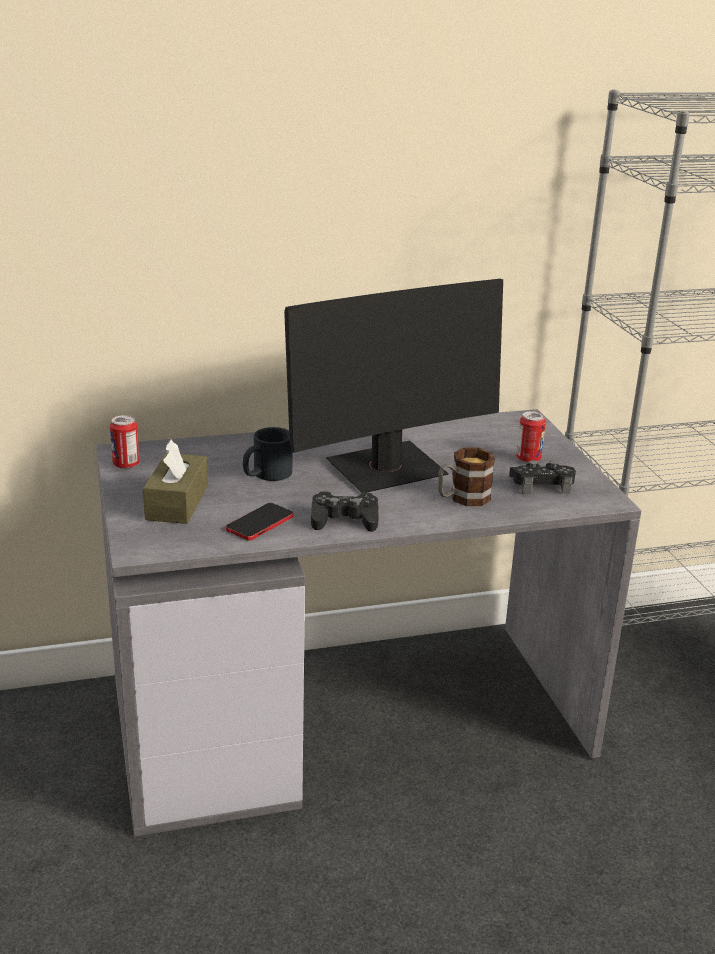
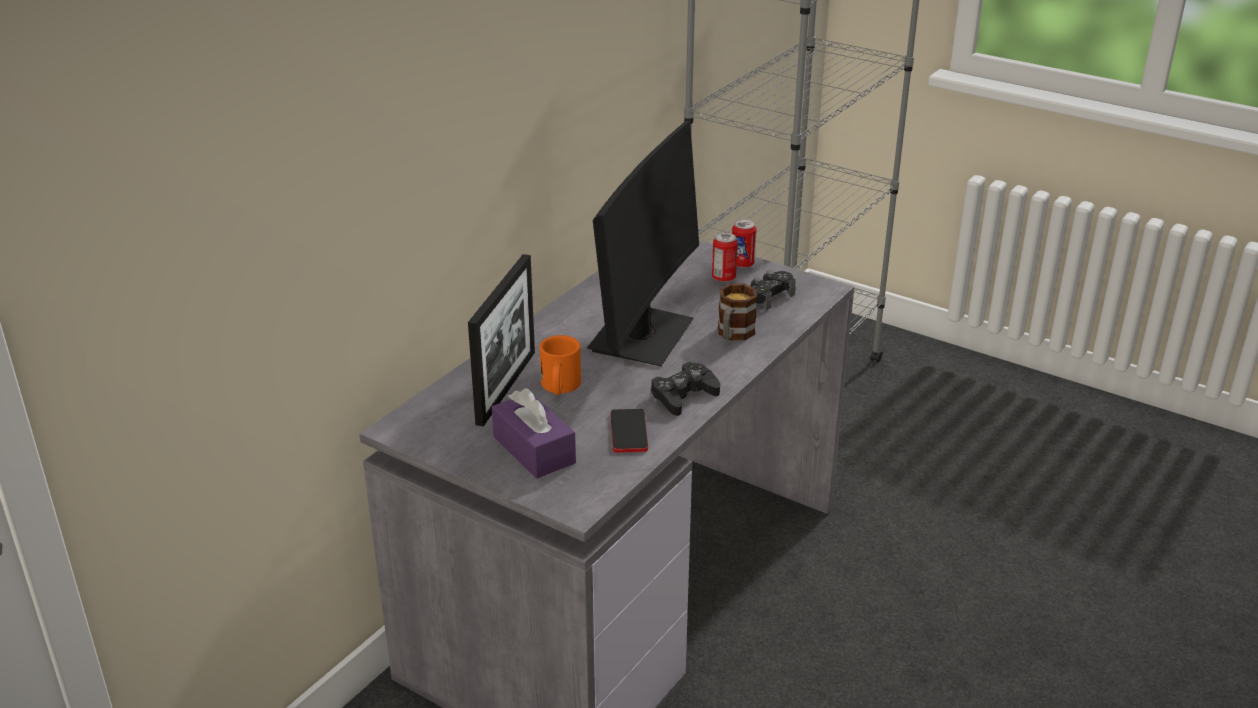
camera: 40 degrees left, 5 degrees up
(126, 465) = (425, 438): can -> can (742, 264)
(177, 503) = (534, 450): brown tissue box -> purple tissue box
(231, 459) = (506, 387): none -> picture frame
(266, 475) = (560, 387): black mug -> orange mug

